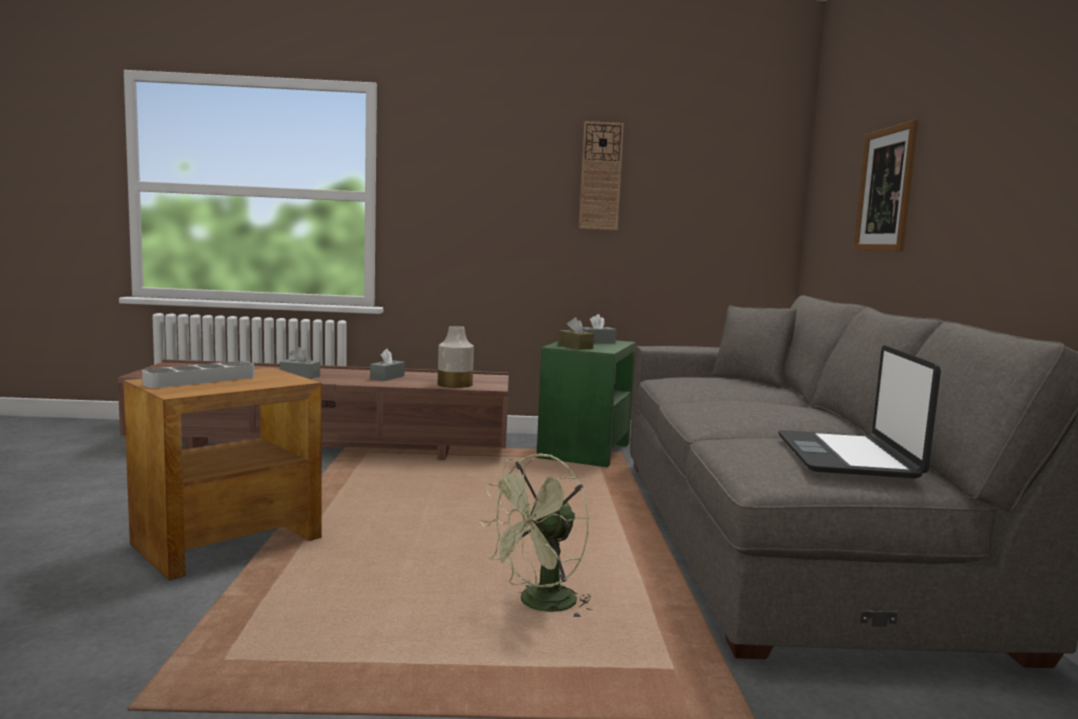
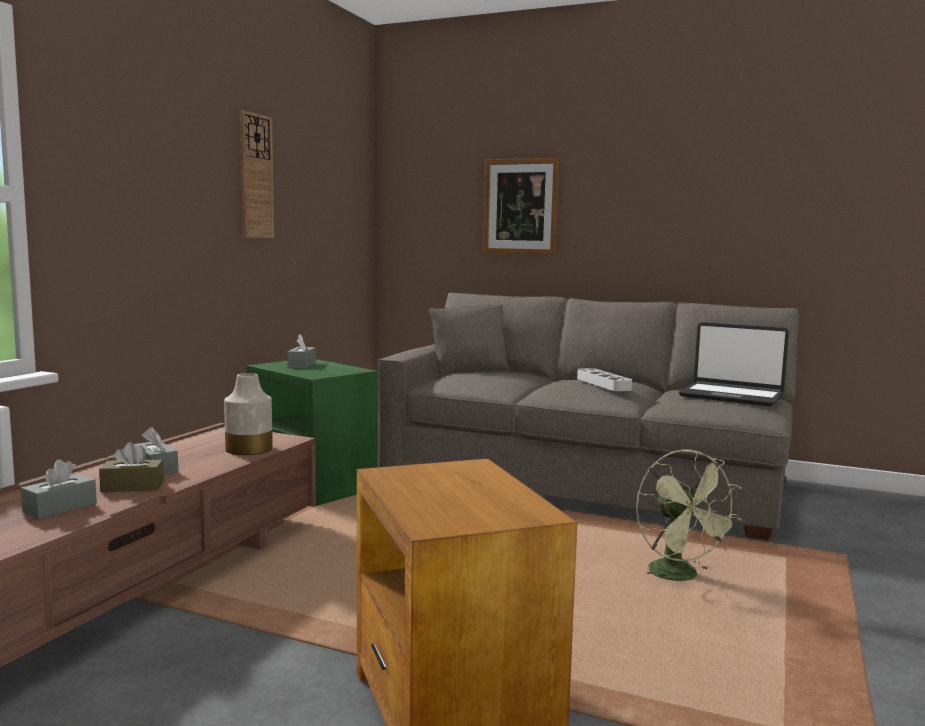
camera: 65 degrees left, 0 degrees up
(200, 380) = (448, 502): grey tray -> grey tray (603, 384)
(575, 347) = (325, 372): brown tissue box -> brown tissue box (132, 486)

